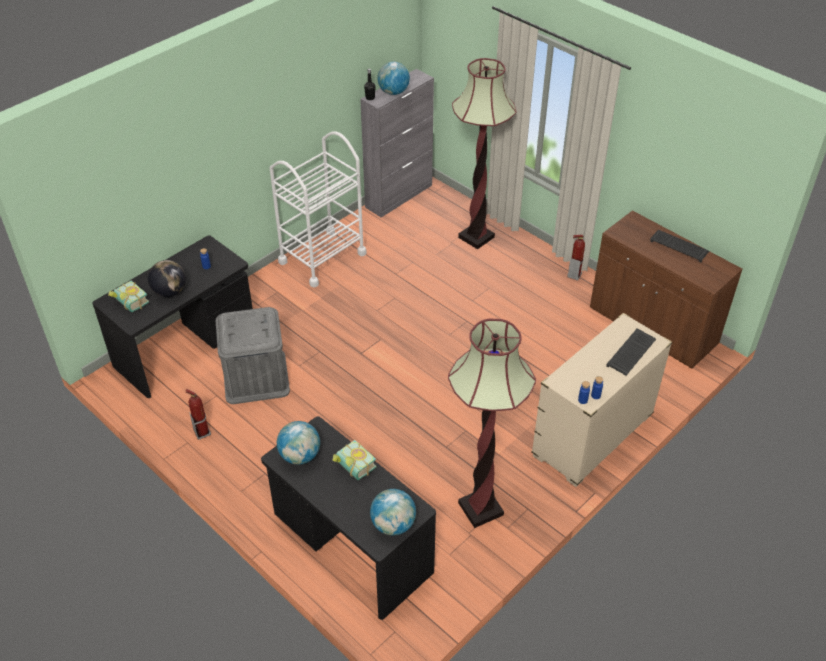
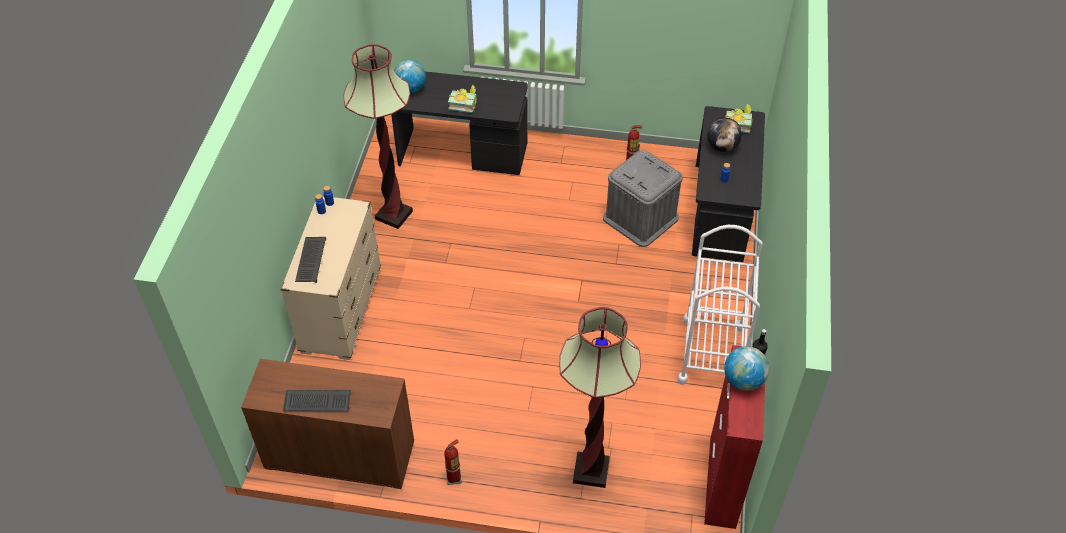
camera: 145 degrees right, 5 degrees up
(300, 456) = (503, 95): globe -> none
(399, 196) = (722, 483): grey cabinet -> red cabinet

